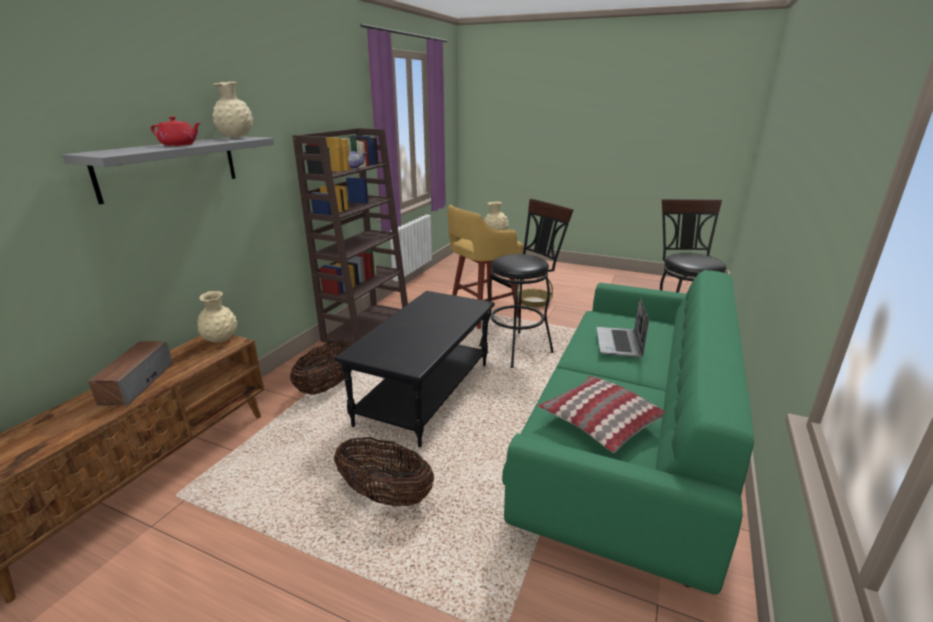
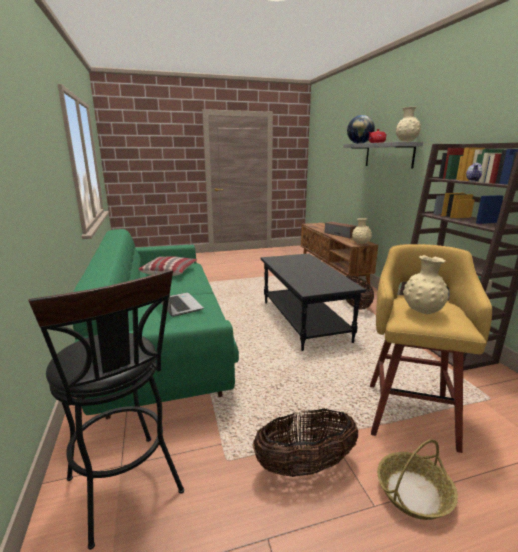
camera: 140 degrees right, 5 degrees down
(118, 151) = (359, 143): none -> globe
(385, 495) = (254, 290): basket -> basket (305, 466)
(520, 347) = (302, 382): black stool -> none

